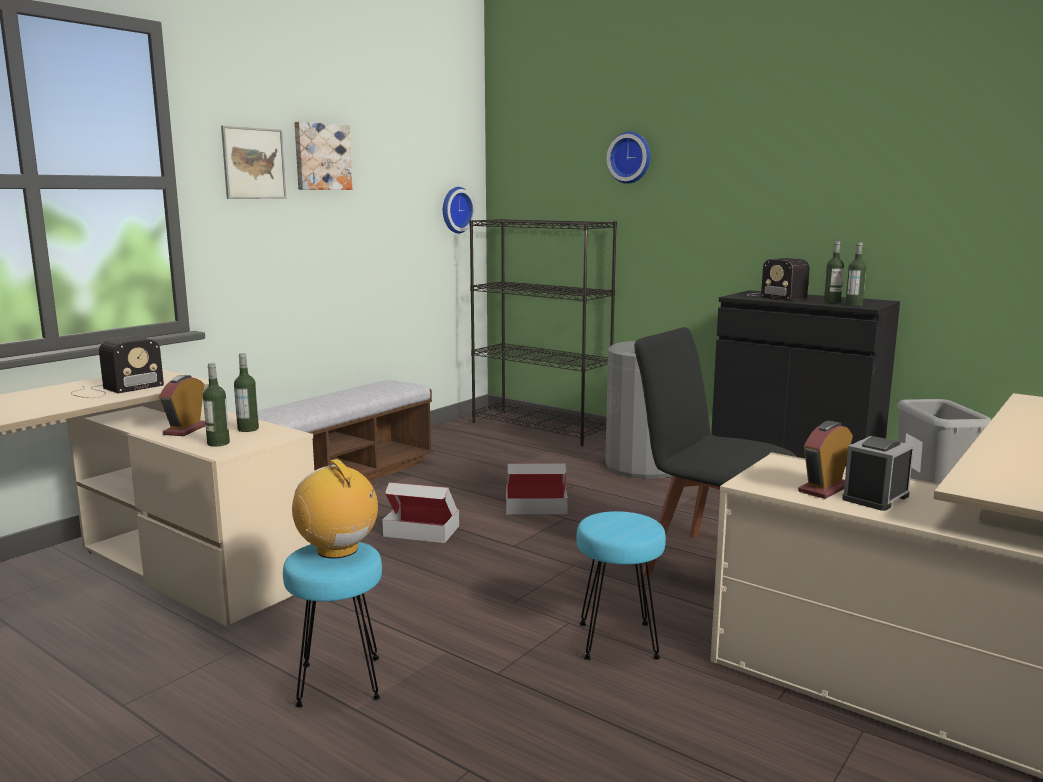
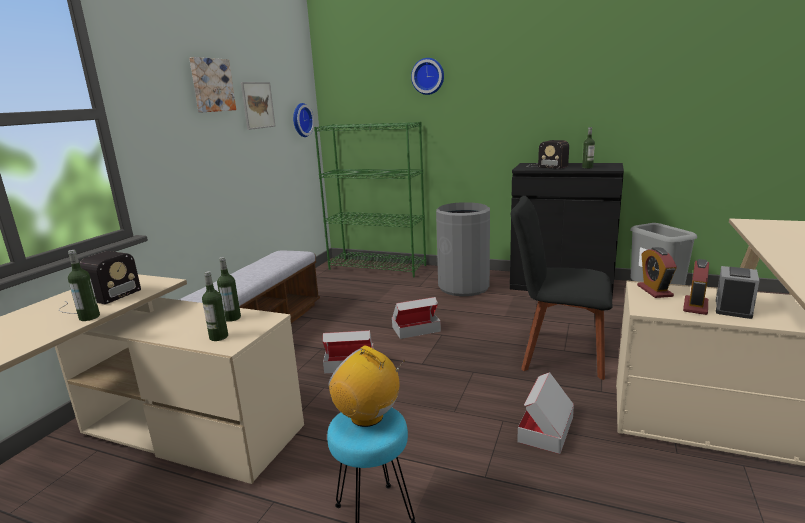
camera: 15 degrees left, 5 degrees up
(186, 430) = (178, 327): alarm clock -> alarm clock (654, 291)
(254, 163) = (163, 93): picture -> picture (258, 105)
(541, 428) = (378, 267): black bookcase -> green bookcase
(617, 642) = (546, 429): turquoise stool -> cardboard box
(853, 305) = (603, 168): bottle -> bottle (89, 317)

